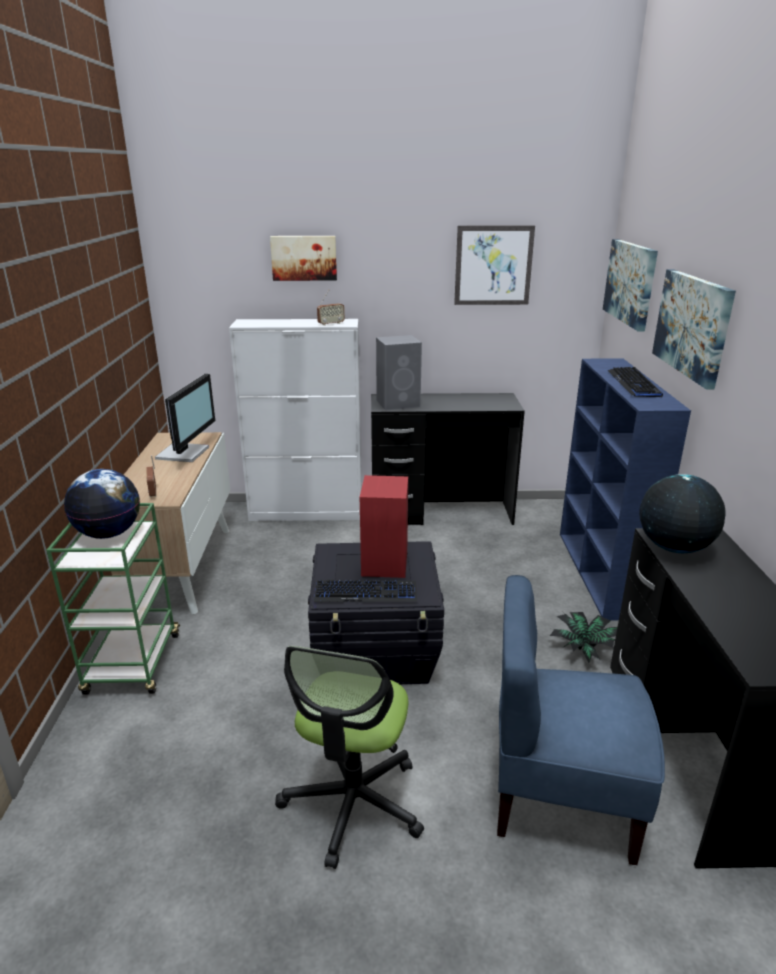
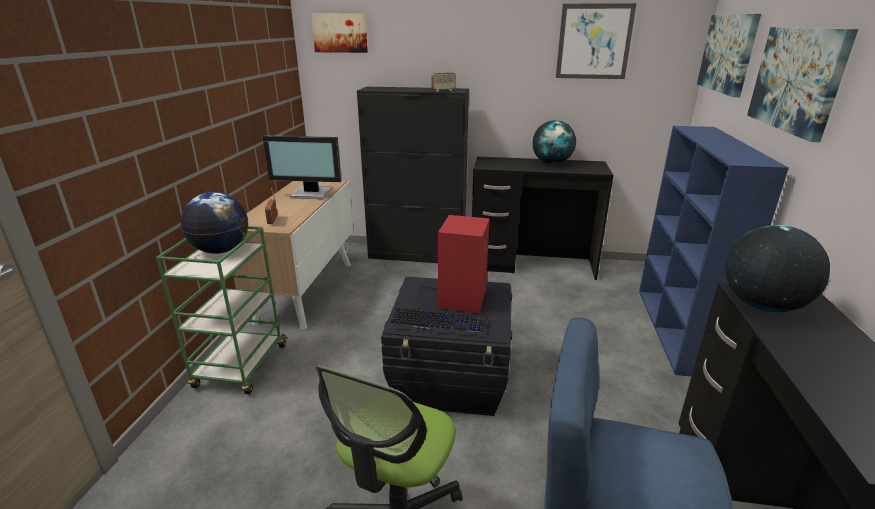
camera: 10 degrees right, 0 degrees up
(185, 453) = (311, 194): monitor -> monitor turned 75 degrees clockwise
(304, 258) = (425, 33): picture -> picture (340, 33)
(307, 512) = (417, 255): white cabinet -> black cabinet
(399, 403) = (499, 164): grey speaker -> none
(456, 399) = (552, 163): none -> globe
(585, 648) = (653, 400): potted plant -> none
(633, 383) = (725, 144): keyboard -> none

